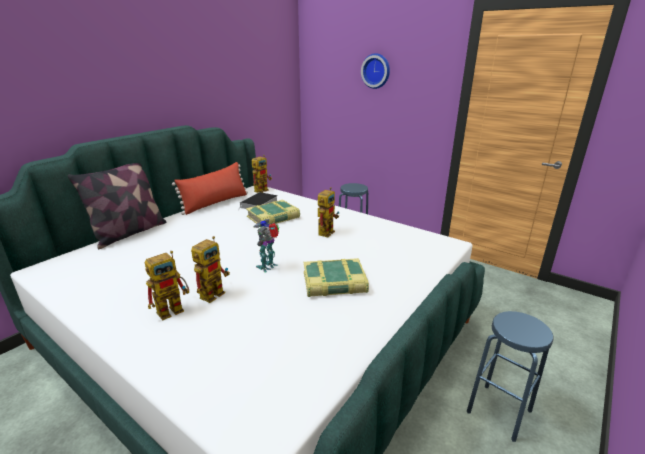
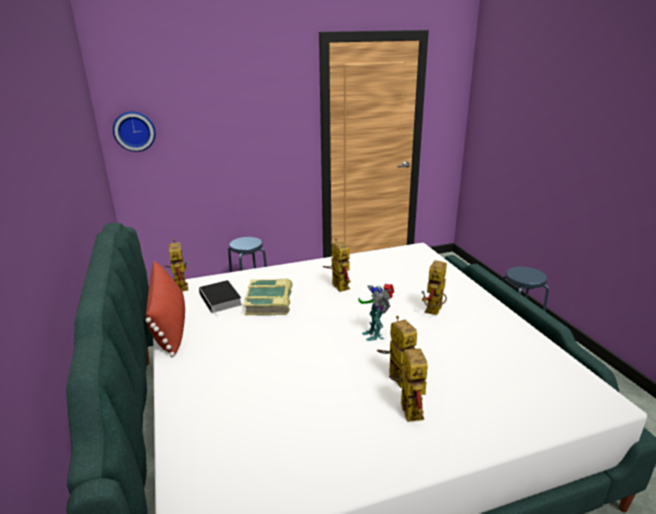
camera: 55 degrees left, 0 degrees up
(129, 233) = (168, 413): pillow -> none
(334, 283) = (434, 312): book -> toy robot
(376, 71) = (223, 107): wall clock -> wall clock (134, 131)

